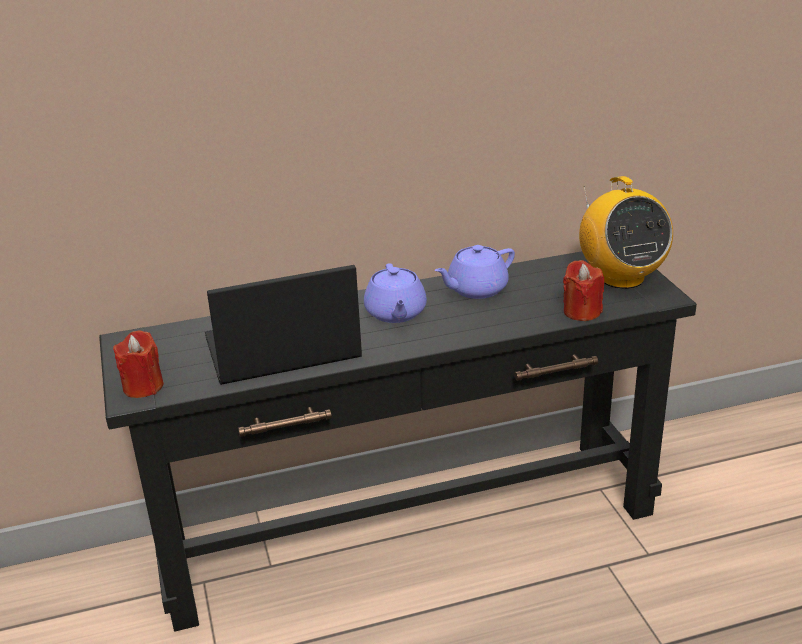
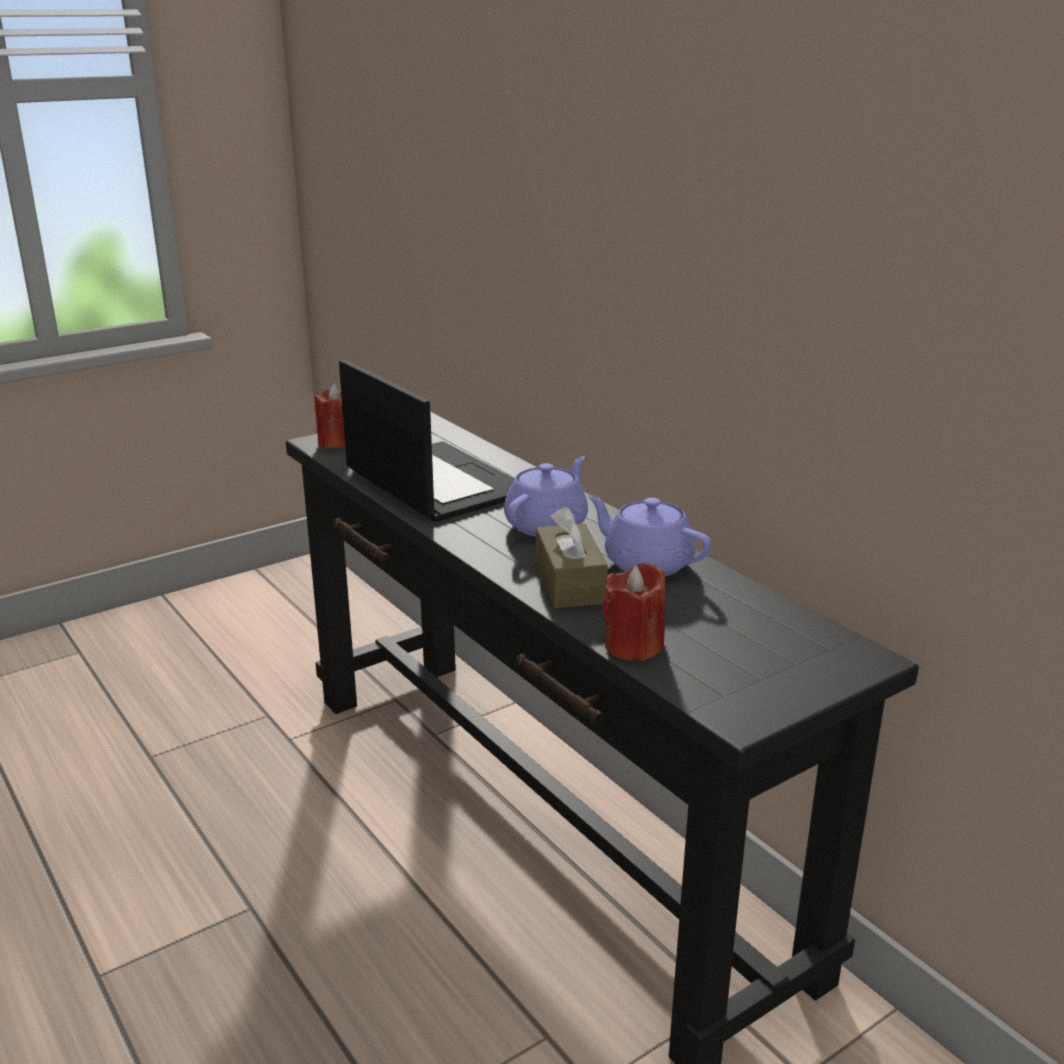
camera: 70 degrees right, 5 degrees down
(395, 313) = (547, 525): purple teapot -> purple teapot turned 150 degrees clockwise
(491, 319) = (569, 583): none -> brown tissue box
(621, 278) = (775, 669): radio -> none

